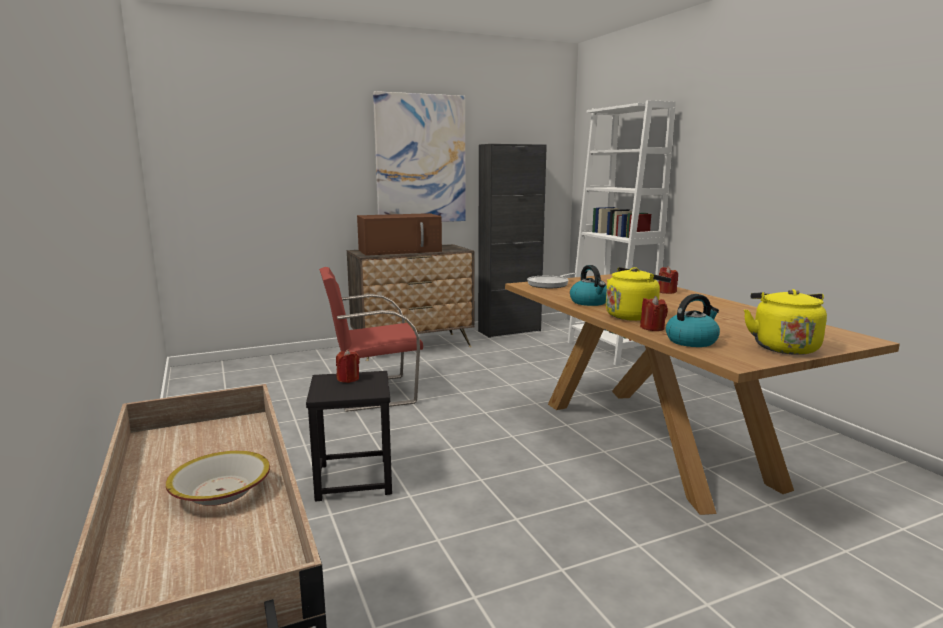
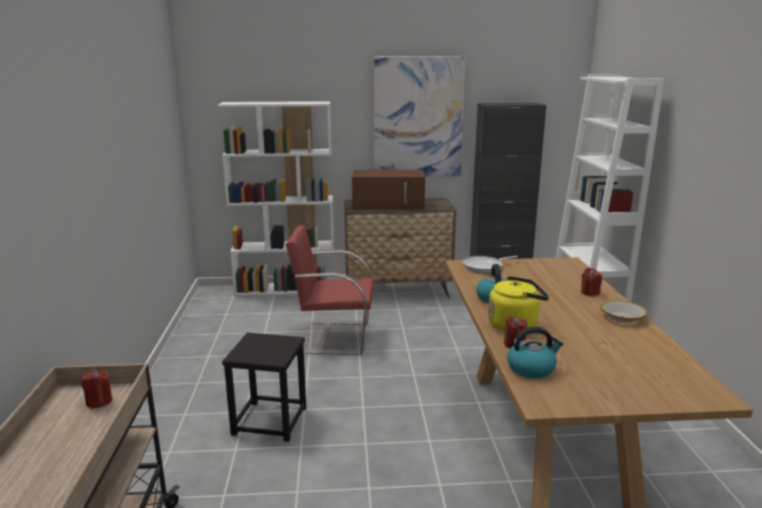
camera: 20 degrees right, 5 degrees up
(220, 491) = (68, 451): bowl -> bowl (622, 317)
(285, 358) = (286, 289): none -> white bookcase
(348, 379) = (268, 342): red candle -> red candle (99, 401)
(782, 347) = (613, 392): yellow kettle -> none

